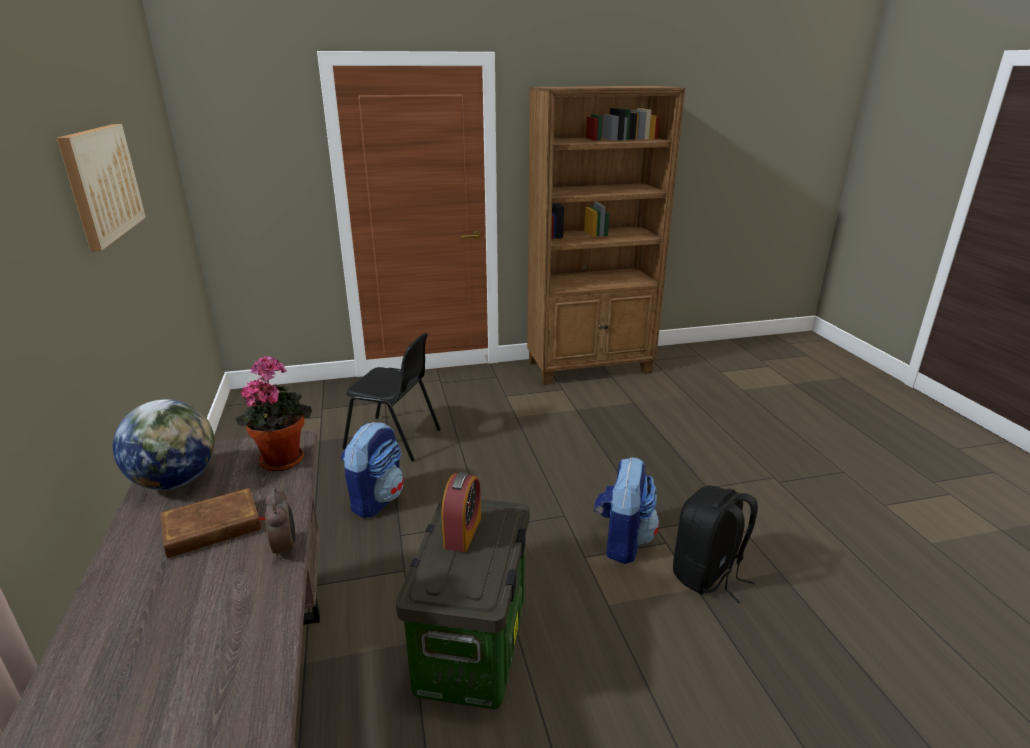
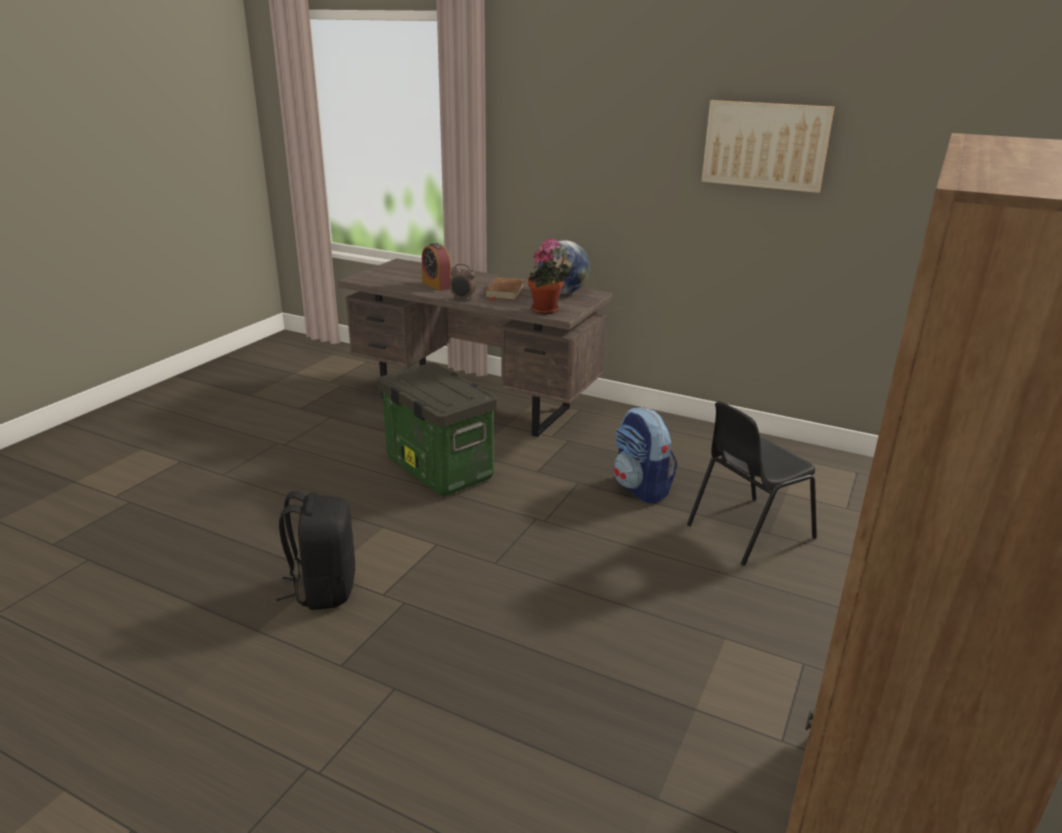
camera: 130 degrees right, 0 degrees up
(462, 532) = (450, 387): alarm clock -> alarm clock (436, 285)
(622, 541) = (421, 573): backpack -> none

